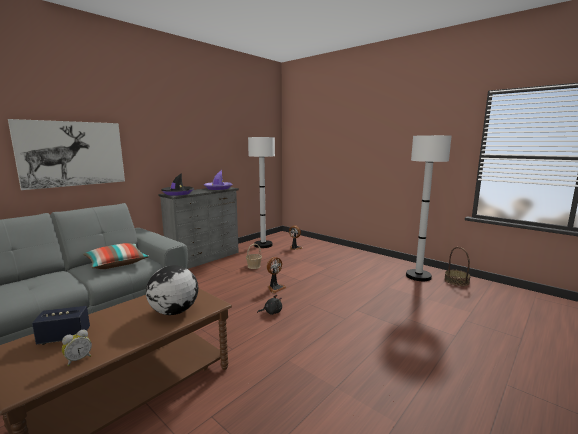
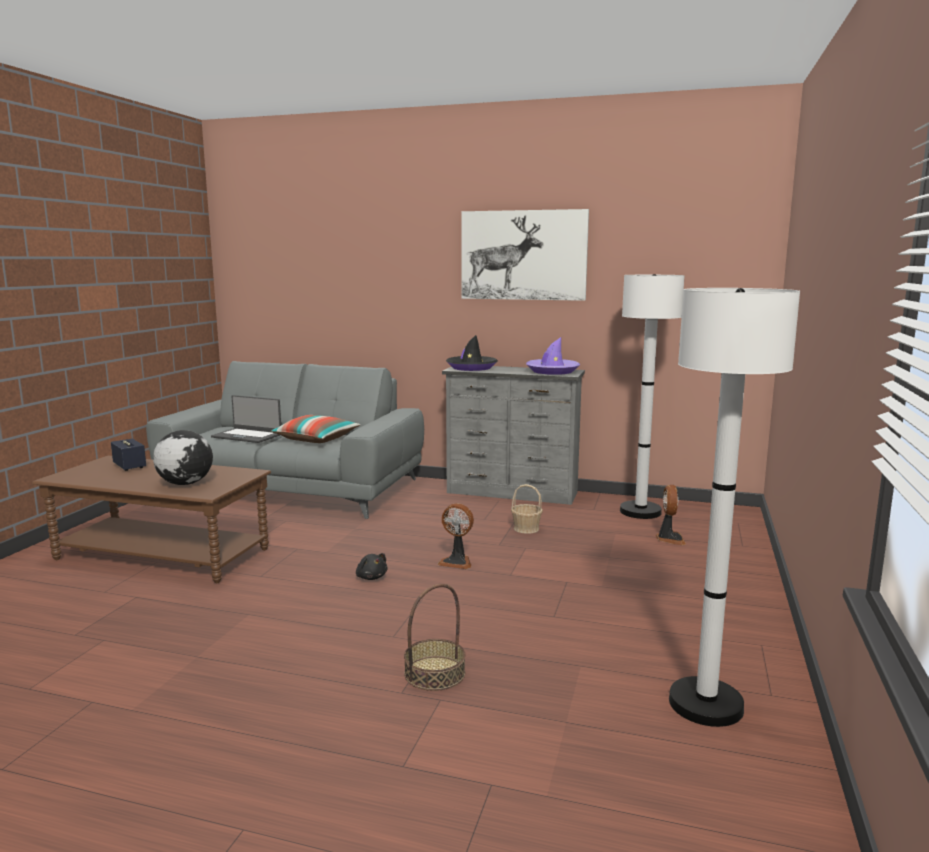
camera: 65 degrees right, 0 degrees up
(50, 283) = (247, 436): none -> laptop
(72, 154) = (355, 296): picture -> picture (523, 255)
(78, 359) = (93, 479): alarm clock -> none
(456, 281) = (754, 775): basket -> basket (435, 673)

